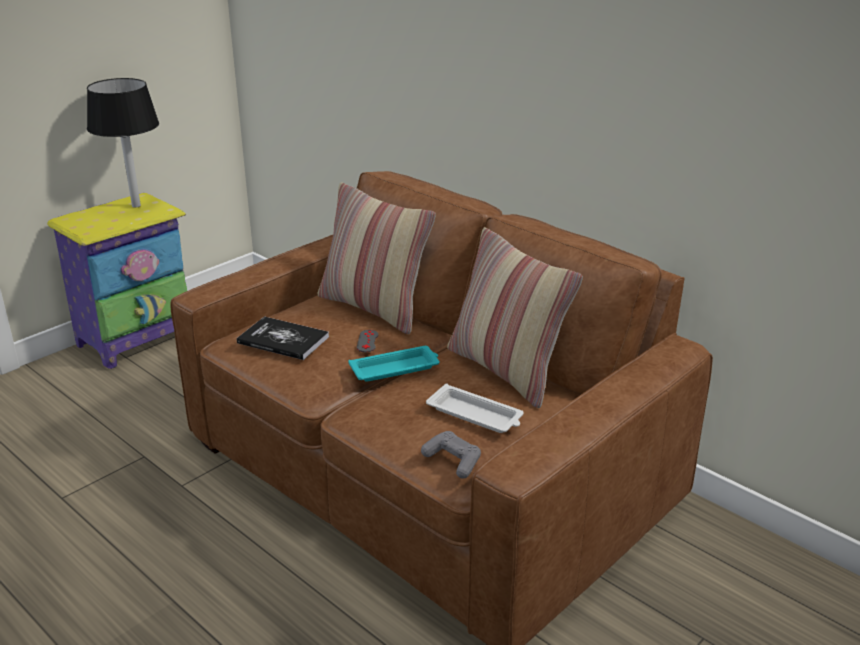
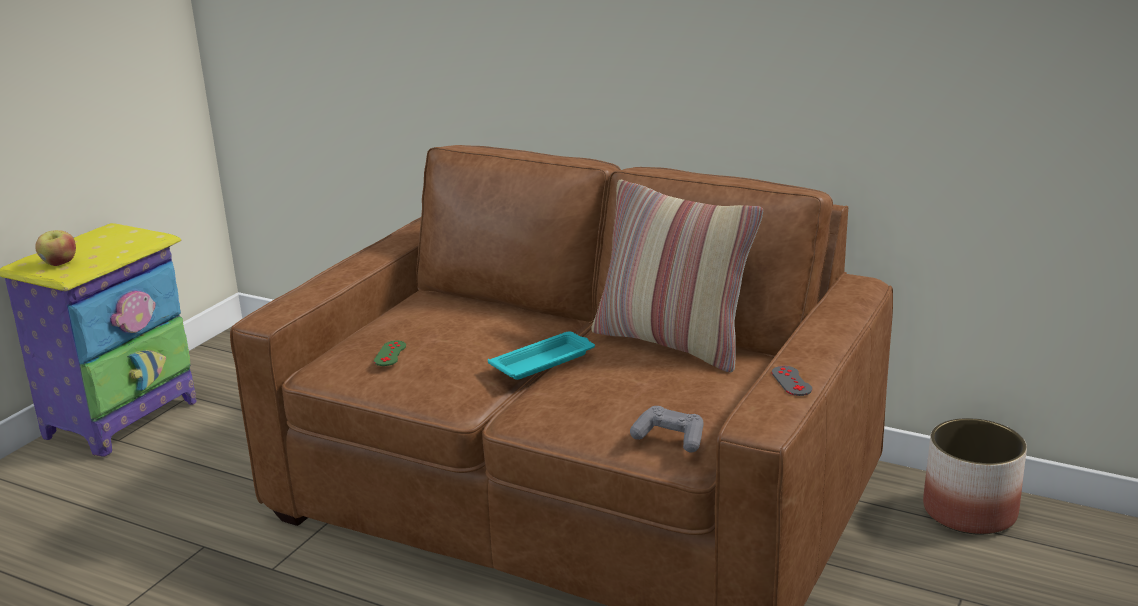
camera: 15 degrees left, 5 degrees down
(89, 222) = (59, 263): none -> apple
(136, 206) = (111, 238): black table lamp -> none
(283, 340) = (390, 354): book -> green game controller
(367, 341) = (494, 339): grey game controller -> grey game controller (791, 381)
(374, 308) = (478, 306): pillow -> none
(476, 415) = (668, 390): white tray -> none
(751, 558) = (970, 511): none -> planter

